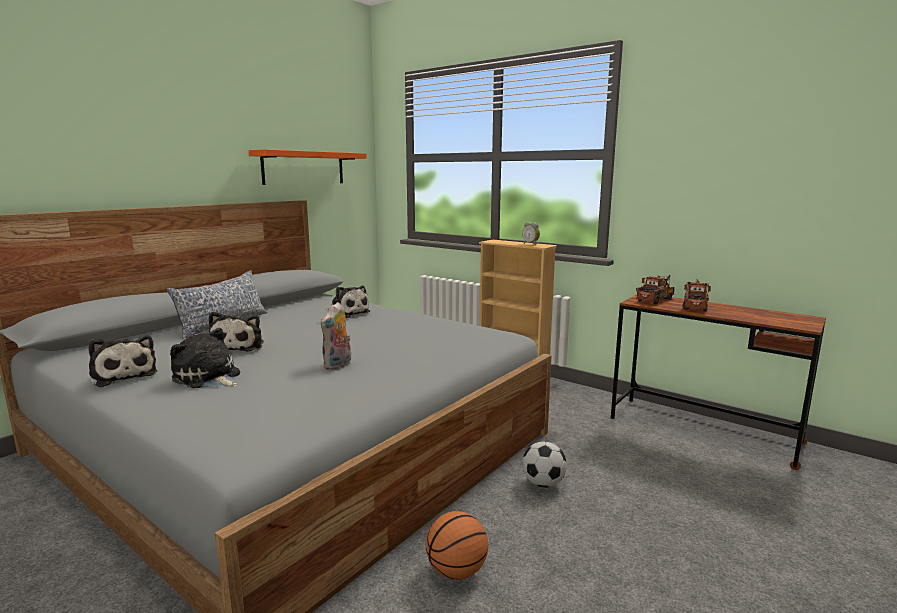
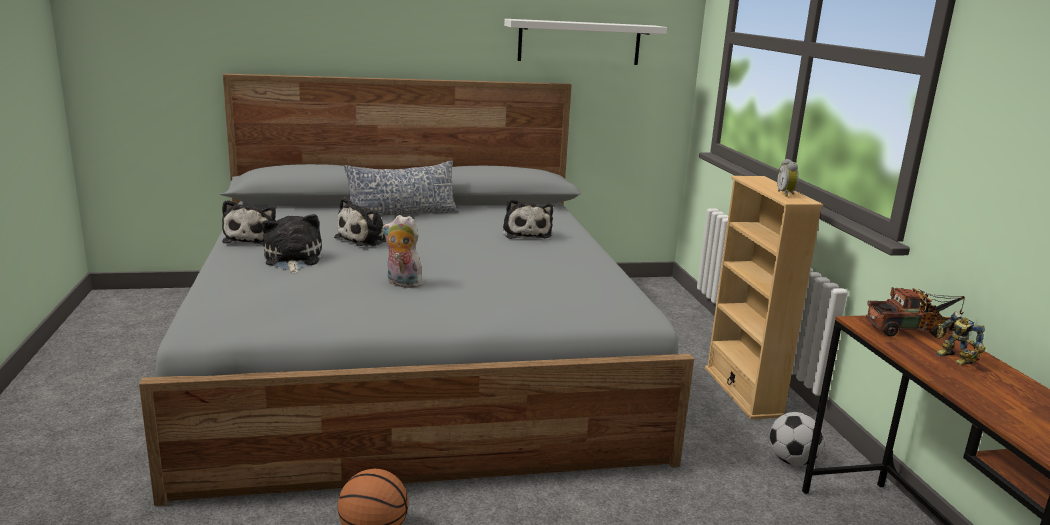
camera: 40 degrees right, 5 degrees up
(304, 168) = (579, 42): orange shelf -> white shelf
(338, 365) = (402, 283): plush toy -> plush toy turned 45 degrees clockwise
(543, 483) = (579, 512): football -> football (792, 461)
(695, 306) = (953, 359): toy truck -> toy robot

